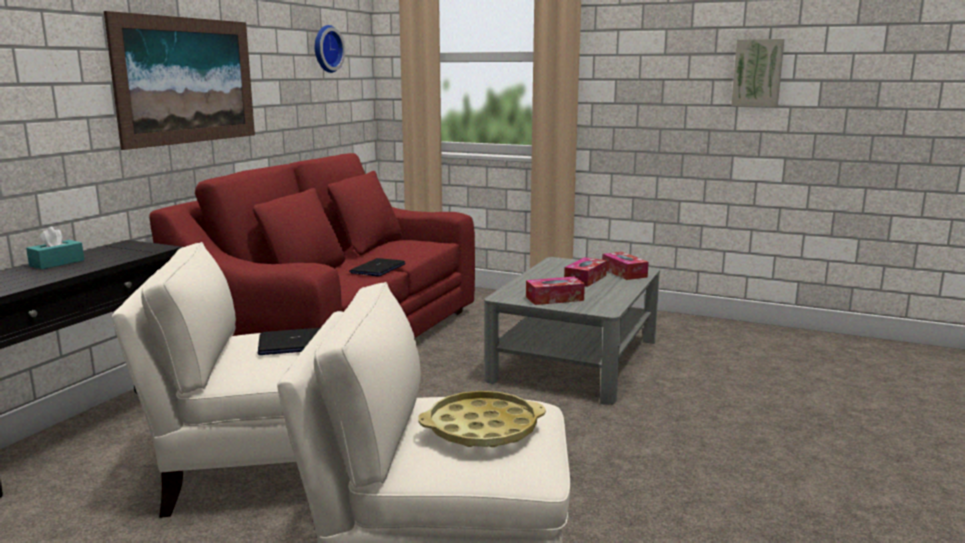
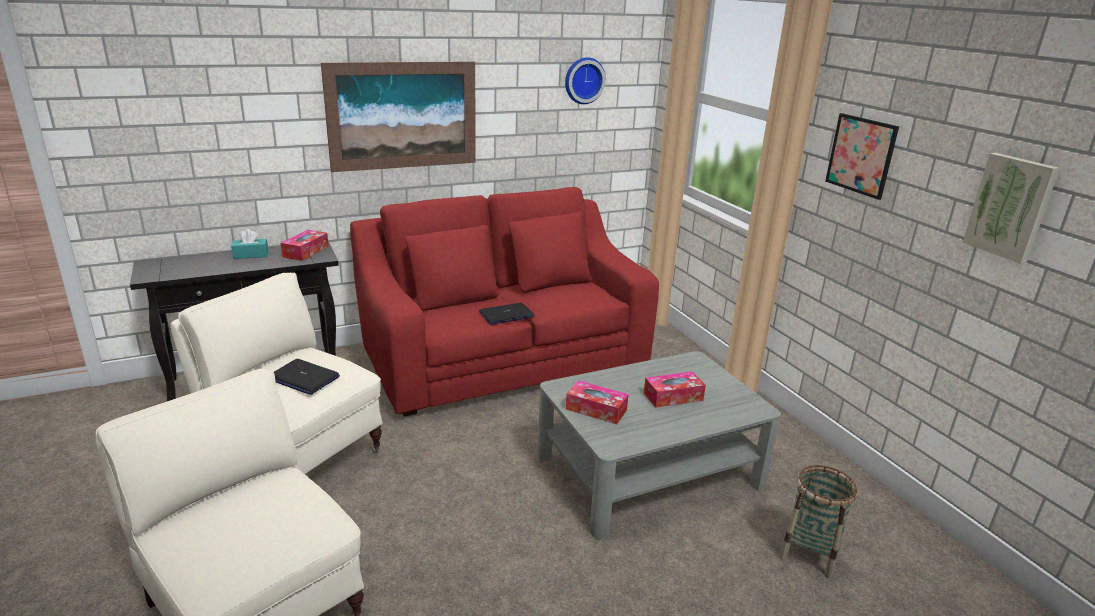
camera: 40 degrees right, 10 degrees up
(482, 428) = (236, 528): yellow tray -> none
(624, 273) = (729, 404): tissue box -> tissue box (306, 251)
(626, 67) = (861, 155): none -> picture
(728, 358) = (809, 552): none -> basket

